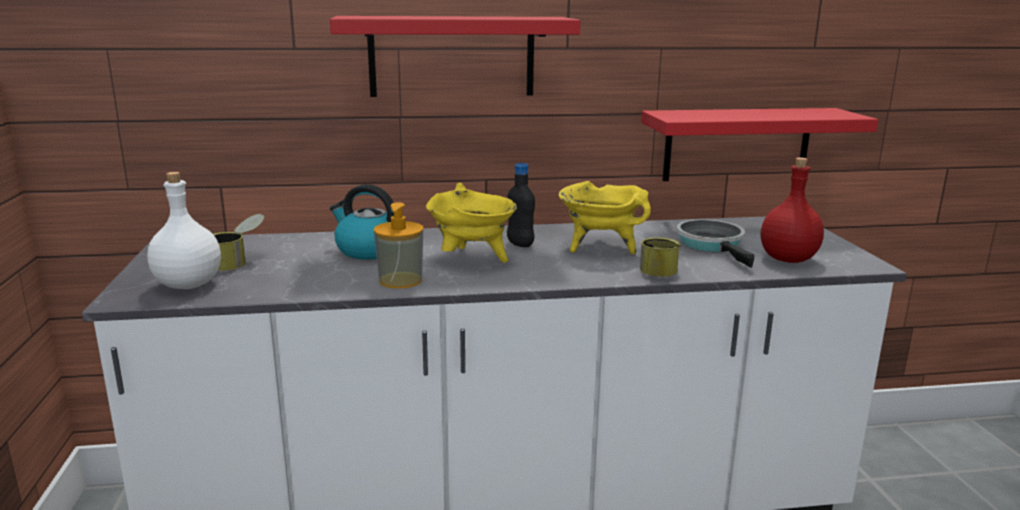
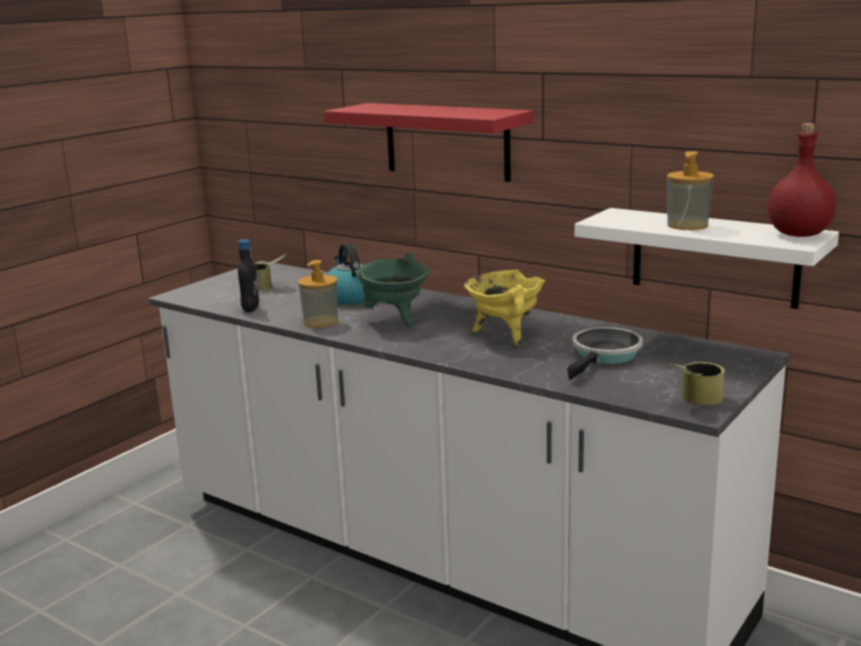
camera: 45 degrees right, 0 degrees up
(187, 285) = (215, 295): white bottle -> none
(472, 259) = (395, 319): yellow cooking pot -> green cooking pot
(520, 244) = (455, 316): black bottle -> black bottle (250, 309)
(658, 274) = (491, 364): can -> can (693, 400)
(737, 144) = (714, 257): red shelf -> white shelf
(746, 114) = (687, 225): none -> soap dispenser
(787, 259) = (636, 384): red bottle -> red bottle (798, 234)

